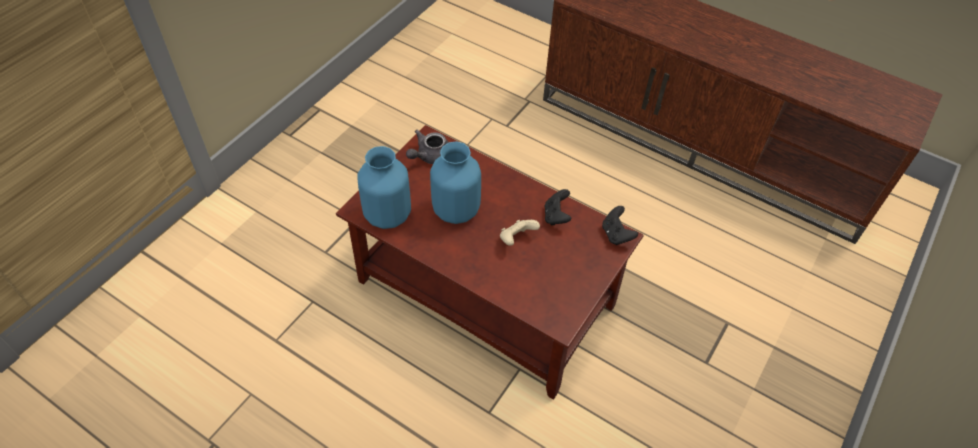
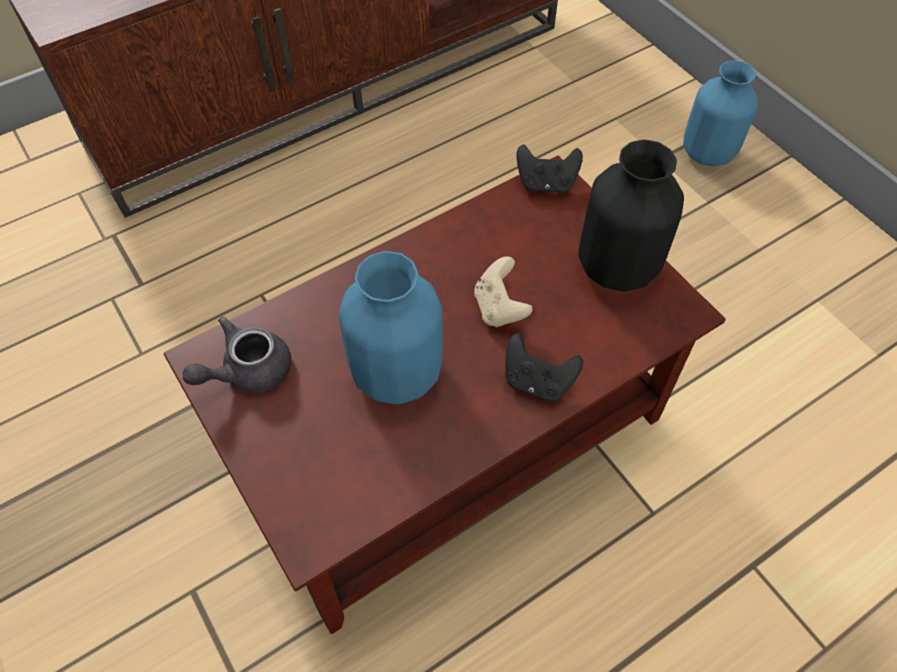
camera: 65 degrees left, 5 degrees up
(387, 214) = (349, 491): blue vase -> blue vase (706, 153)
(429, 156) = (247, 371): grey teapot -> grey teapot turned 75 degrees clockwise
(556, 216) = (478, 240): black game controller -> black game controller (537, 381)
(573, 284) = (617, 268): none -> black vase

